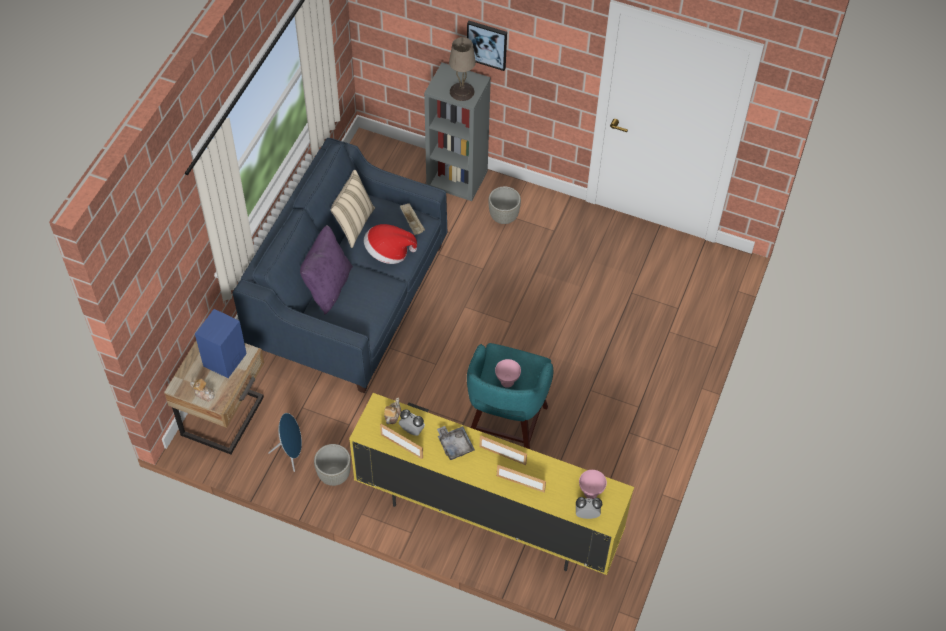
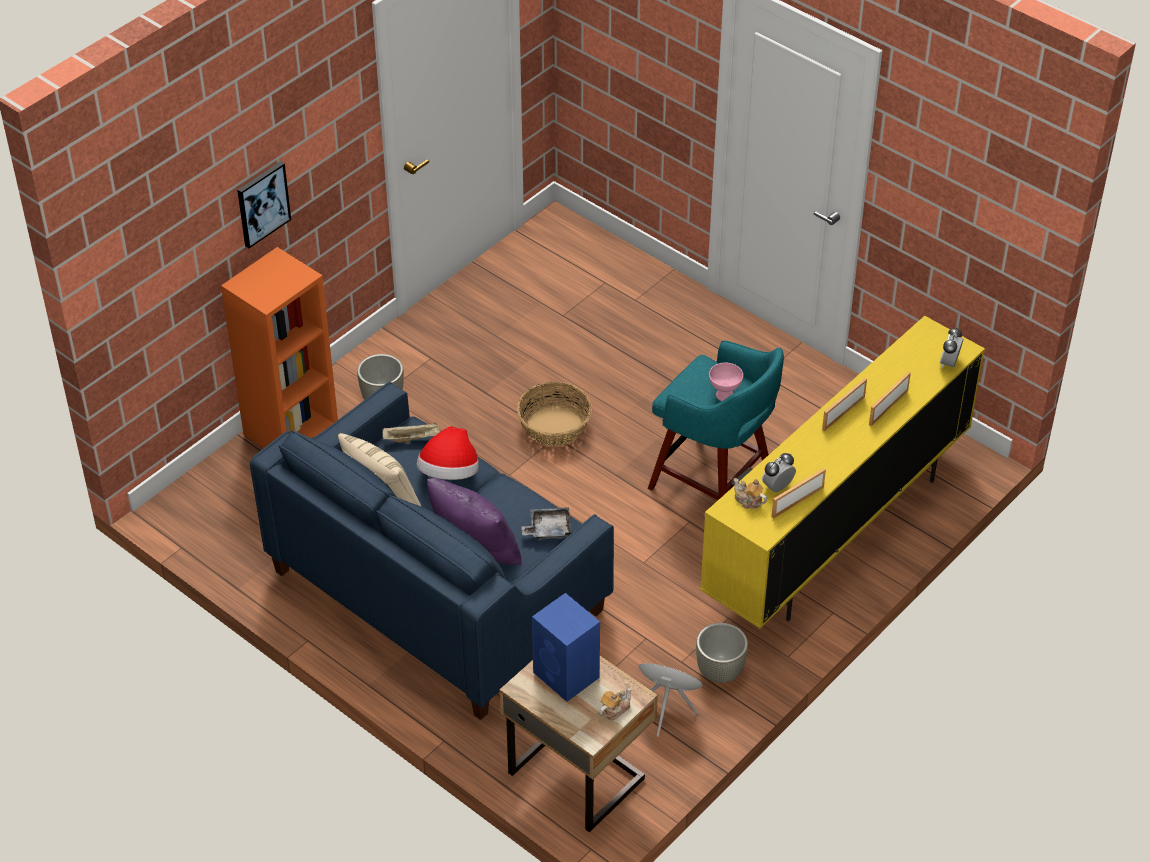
camera: 70 degrees left, 10 degrees down
(455, 445) = (814, 452): grey tray -> grey tray (548, 529)
(457, 178) = (291, 428): grey bookcase -> orange bookcase
(462, 91) = (286, 278): beige table lamp -> none
(520, 319) = (554, 427): none -> basket
(591, 493) = (921, 352): pink bowl -> none

